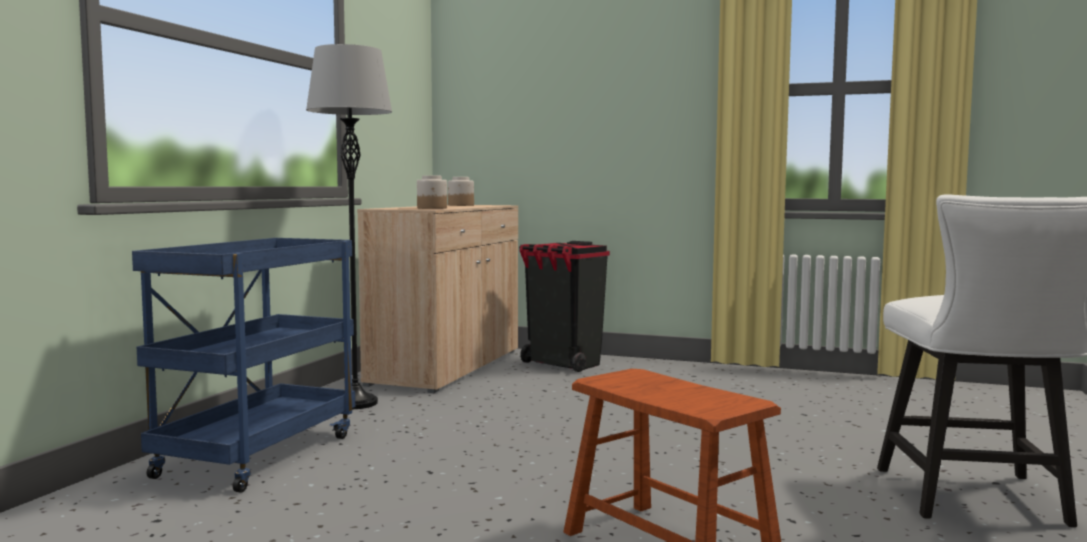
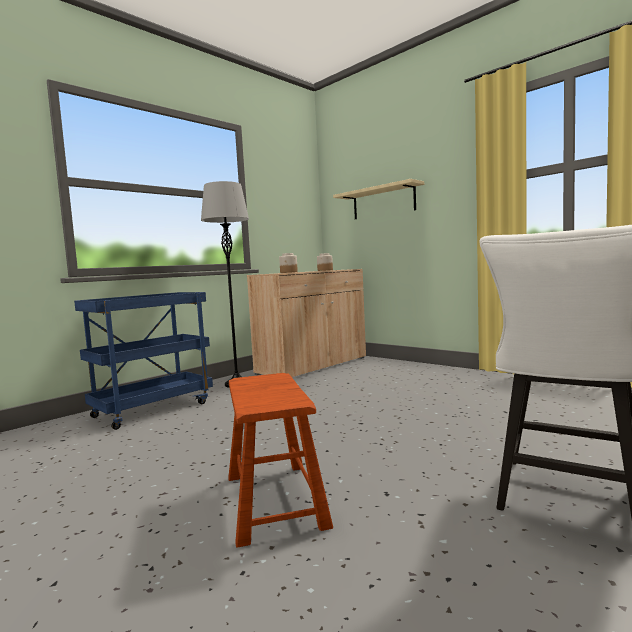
camera: 25 degrees right, 0 degrees up
(557, 101) = (383, 202): none -> beige shelf
(564, 364) = (382, 367): black trash can -> none

